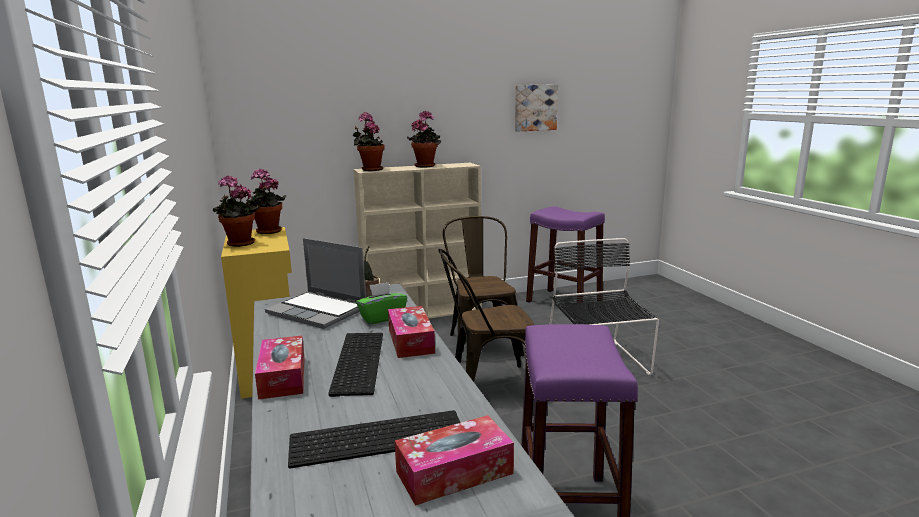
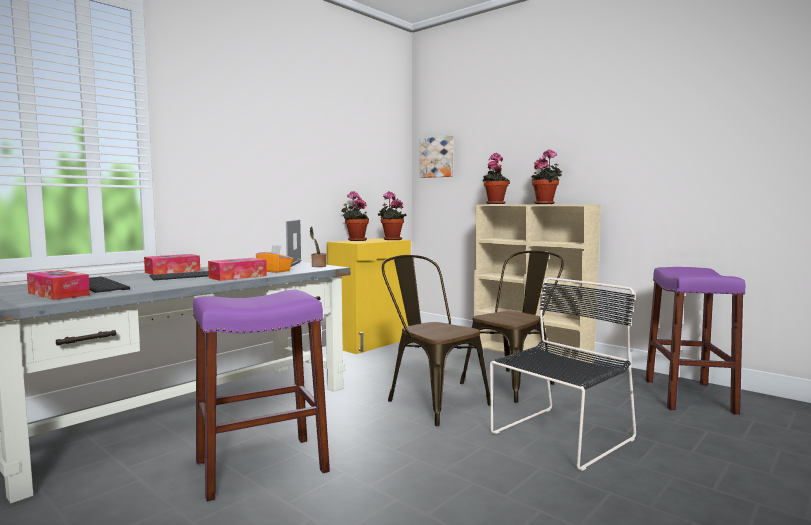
camera: 60 degrees right, 10 degrees down
(382, 318) = (275, 271): green tissue box -> orange tissue box
(535, 107) = (695, 141): picture -> picture (437, 157)

